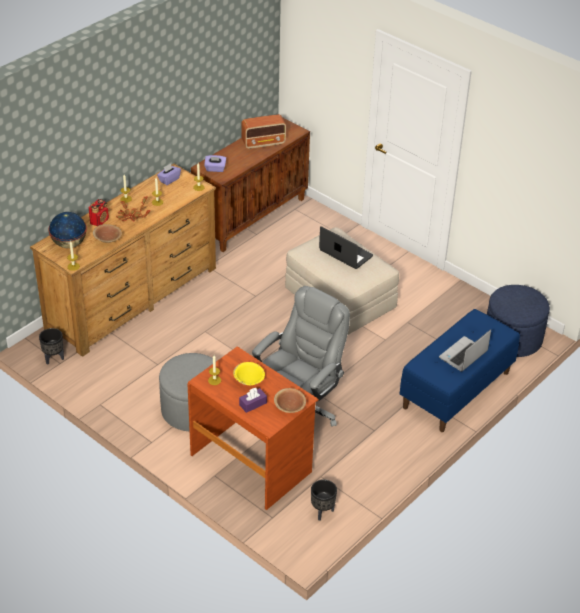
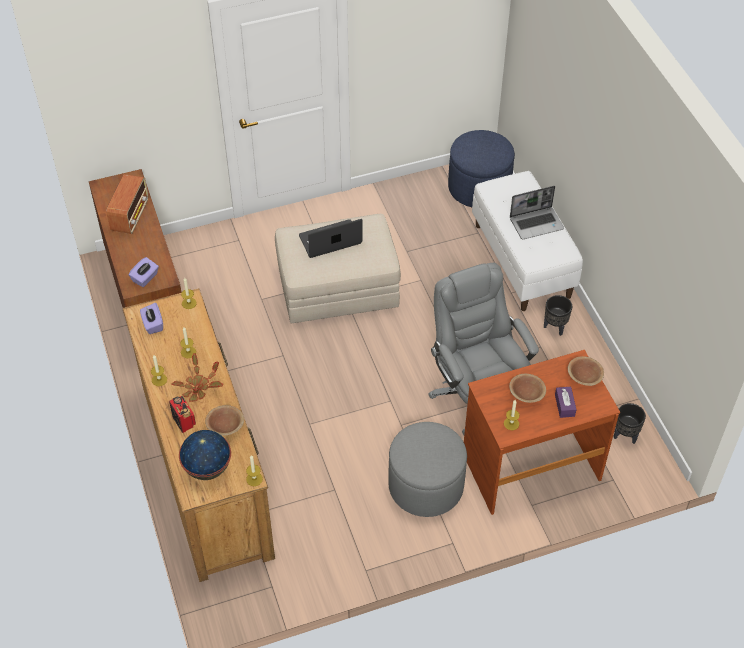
camera: 60 degrees left, 10 degrees up
(53, 358) = (259, 590): black planter -> black planter (555, 327)
(249, 380) = (526, 394): yellow bowl -> brown bowl
(456, 390) = (523, 261): blue bench -> white bench
(463, 355) = (536, 223): laptop -> laptop turned 90 degrees counterclockwise

